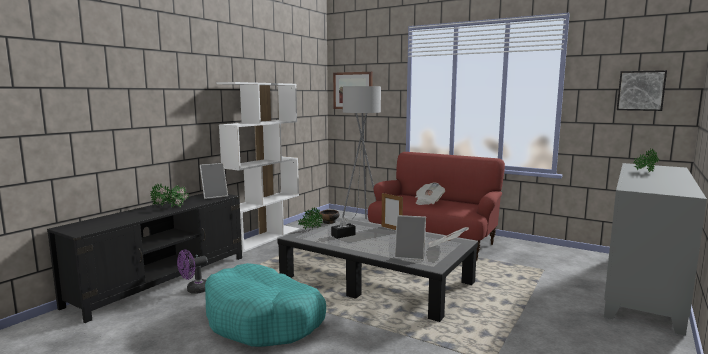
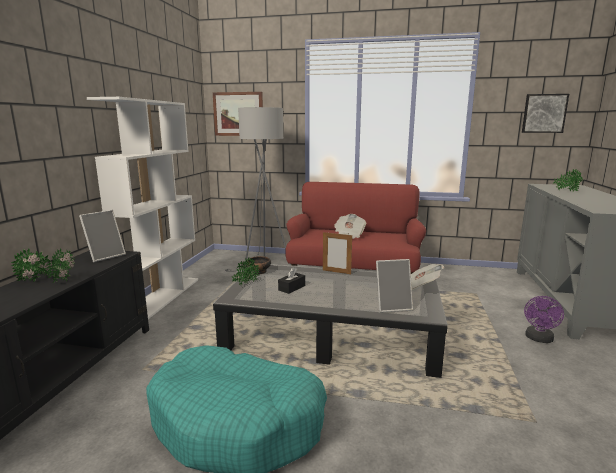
camera: 20 degrees left, 5 degrees up
(195, 290) = (109, 394): purple fan -> purple fan (539, 339)

